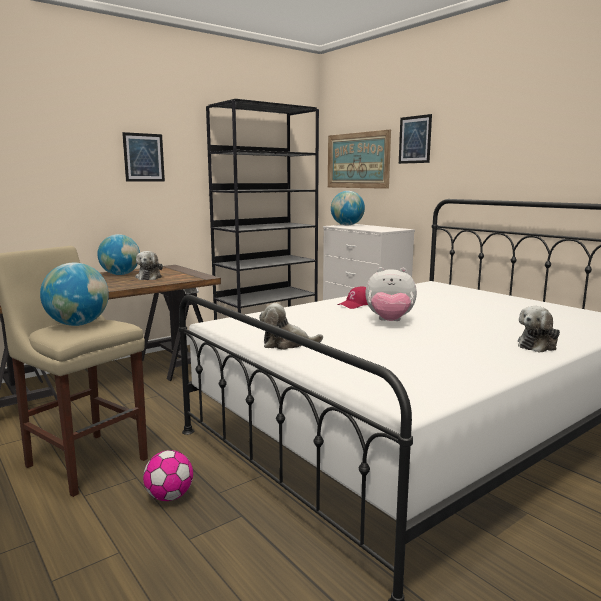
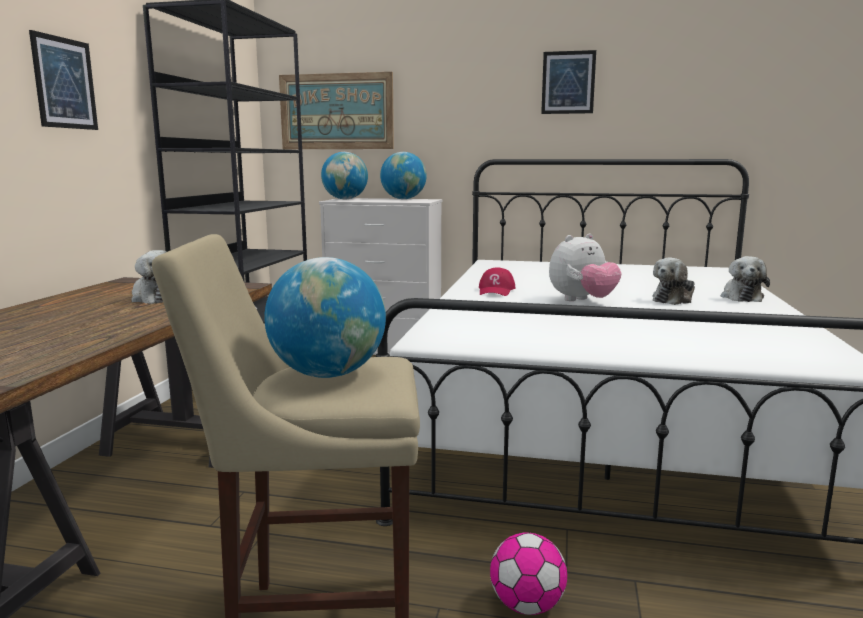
camera: 40 degrees left, 0 degrees up
(120, 274) = (80, 302): globe -> globe (403, 199)
(286, 344) = (577, 341): plush toy -> plush toy (673, 299)
(415, 139) = (432, 86): picture -> picture (568, 82)

